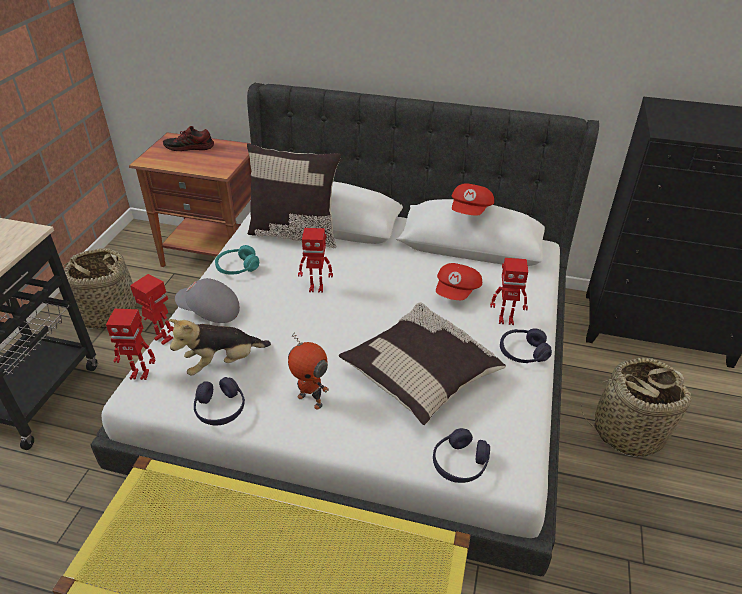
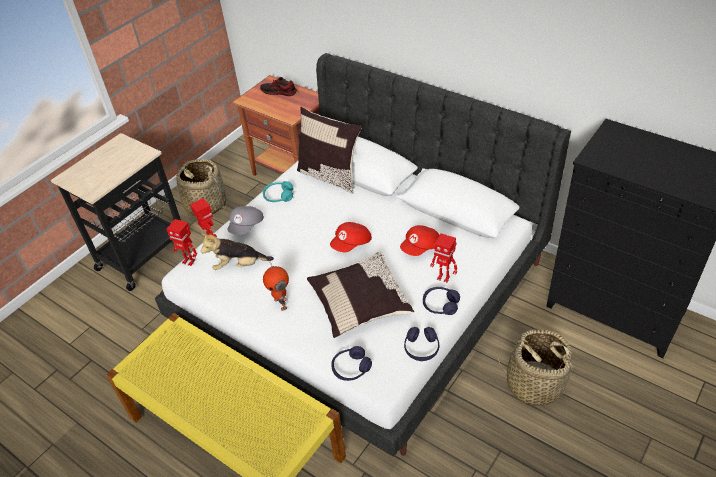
camera: 25 degrees right, 5 degrees up
(209, 311) = (246, 226): grey cap -> grey cap turned 105 degrees counterclockwise
(220, 409) = (225, 295): purple headphones -> purple headphones (421, 348)
(316, 288) = (323, 223): toy robot -> none
(471, 211) = (453, 186): red cap -> red cap (352, 244)

